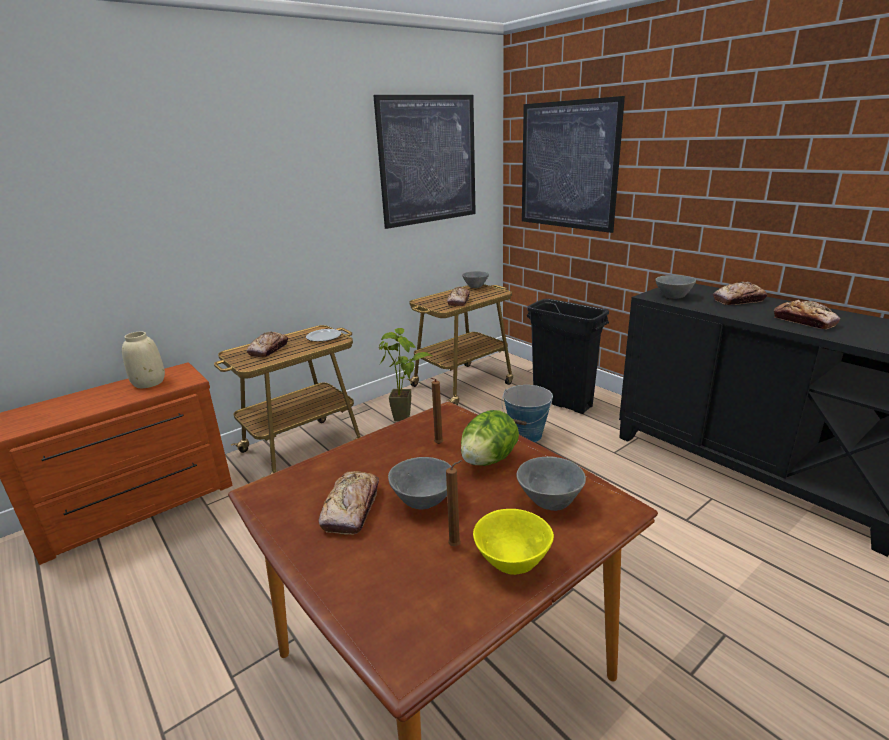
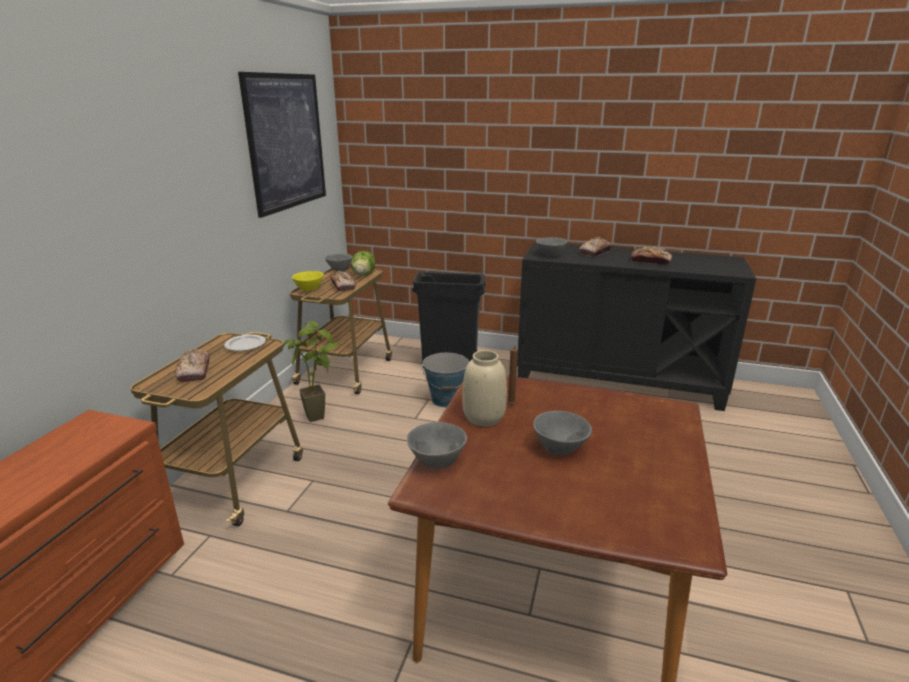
camera: 35 degrees left, 0 degrees up
(149, 382) = (67, 445): beige vase -> beige vase (483, 417)
(352, 509) = (517, 473): bread -> none
(456, 546) = (623, 467): brown candle -> none
(488, 460) = (562, 405): lettuce -> lettuce (363, 275)
(512, 560) = (665, 461): yellow bowl -> yellow bowl (308, 289)
(550, 499) = (636, 417): grey bowl -> grey bowl (437, 459)
(568, 166) = (417, 146): picture -> none

